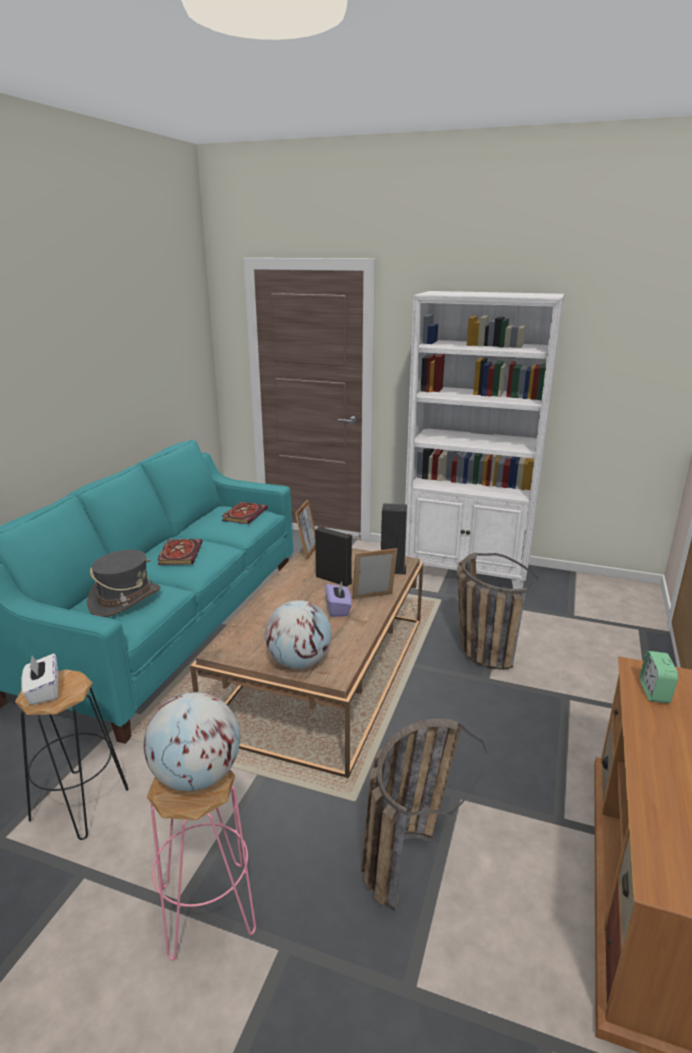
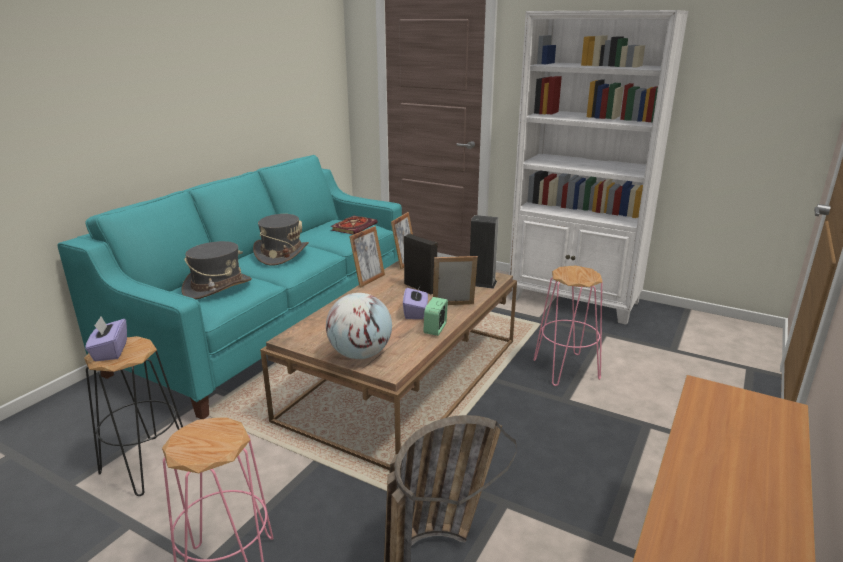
camera: 10 degrees right, 0 degrees up
(43, 691) = (110, 351): white tissue box -> purple tissue box
(179, 553) = (281, 254): book -> grey hat
(196, 776) = (212, 435): globe -> none
(277, 574) = (368, 280): none -> picture frame
(478, 647) = (566, 370): basket -> pink stool
(654, 692) = (716, 412): alarm clock -> alarm clock (435, 329)

